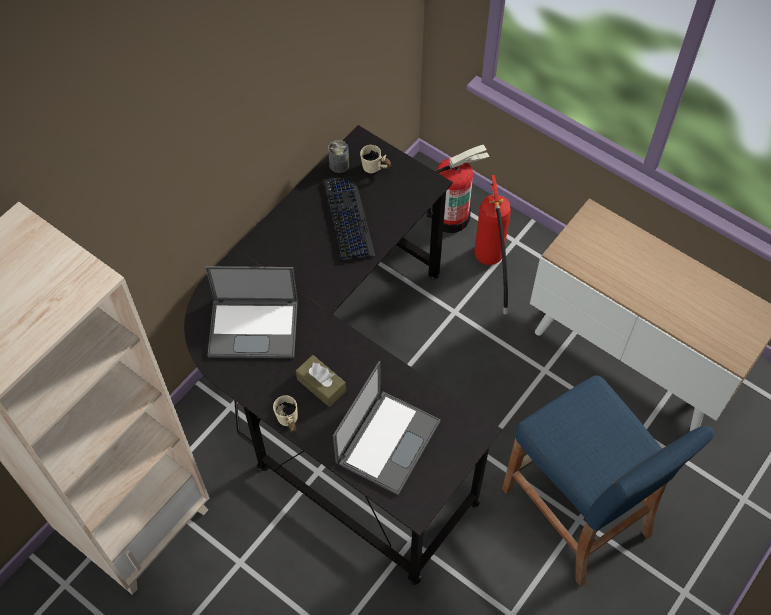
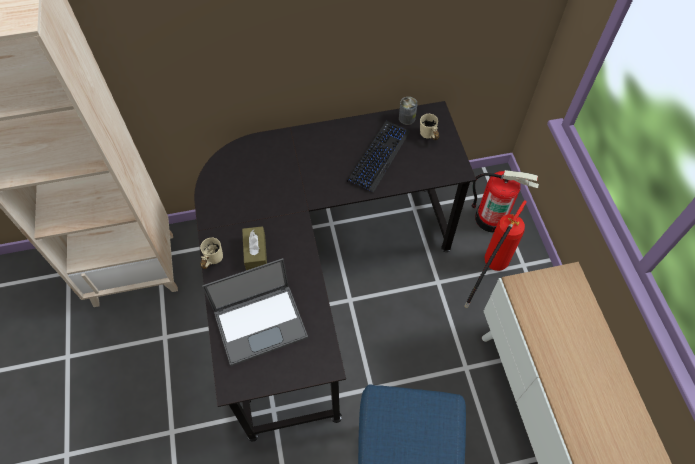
camera: 40 degrees right, 0 degrees up
(255, 328) = (252, 185): laptop -> none

